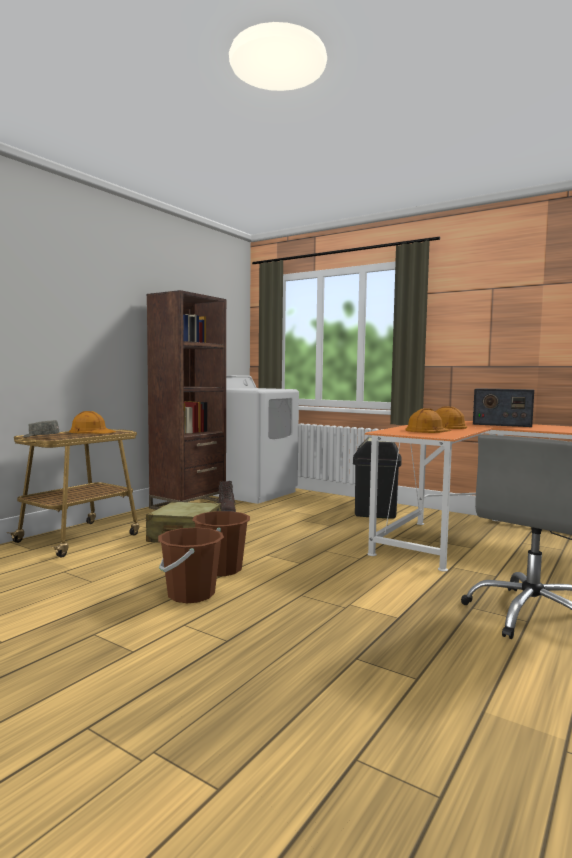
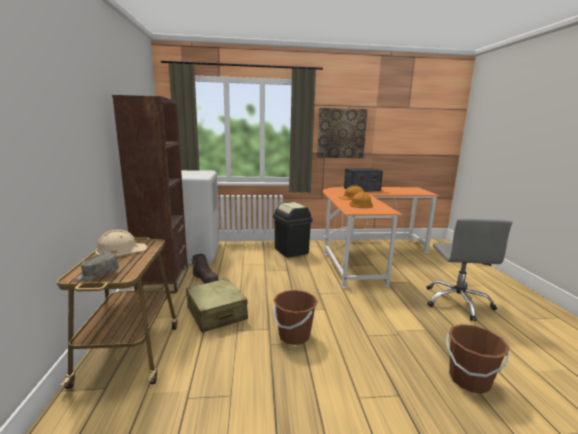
camera: 40 degrees left, 10 degrees up
(91, 431) = (121, 250): orange hard hat -> beige hard hat
(191, 594) = (316, 368): brown bucket -> brown bucket (469, 380)
(478, 333) = (341, 133): none -> picture

